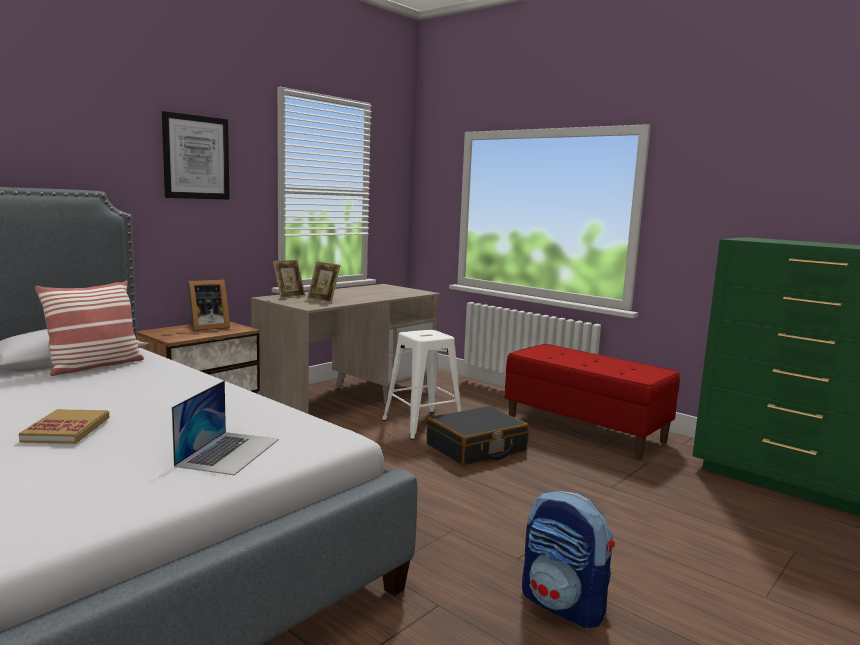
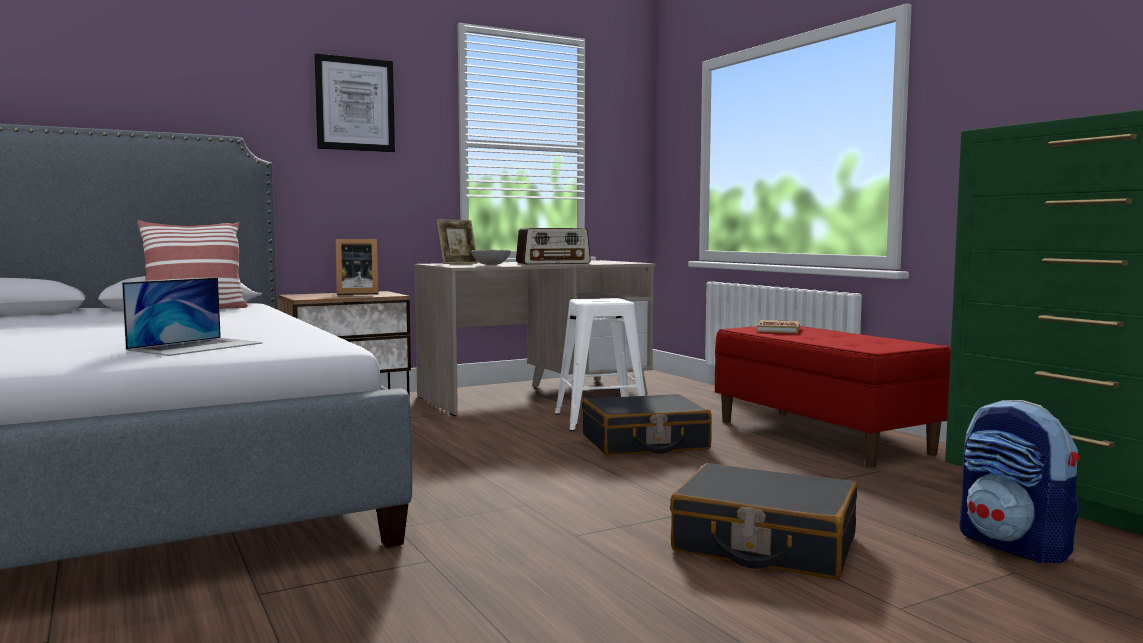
camera: 20 degrees right, 5 degrees down
(66, 430) = (82, 332): book -> book (778, 329)
(323, 300) = (491, 264): picture frame -> grey bowl
(366, 295) = (553, 263): none -> radio
(564, 605) = (584, 579): backpack -> backpack (1015, 546)
(643, 549) = (764, 545): none -> black suitcase

